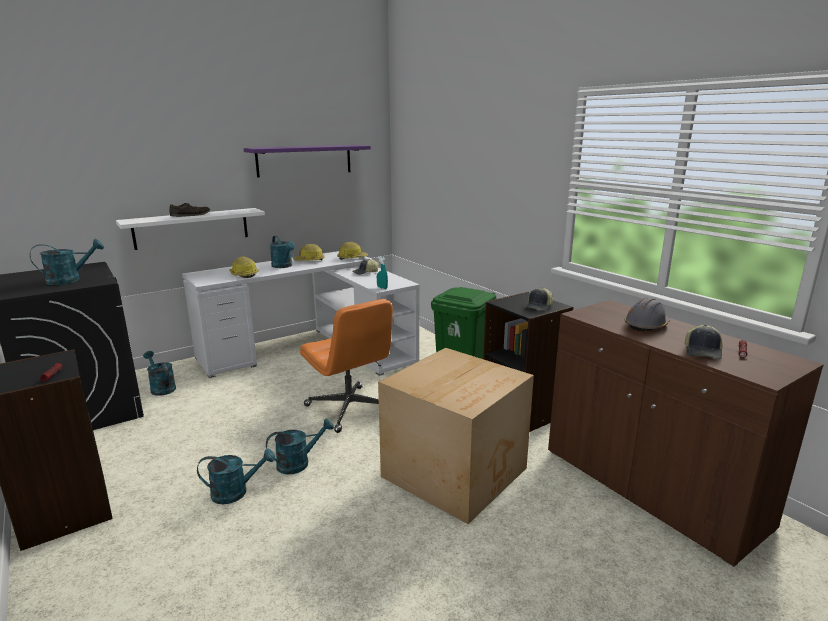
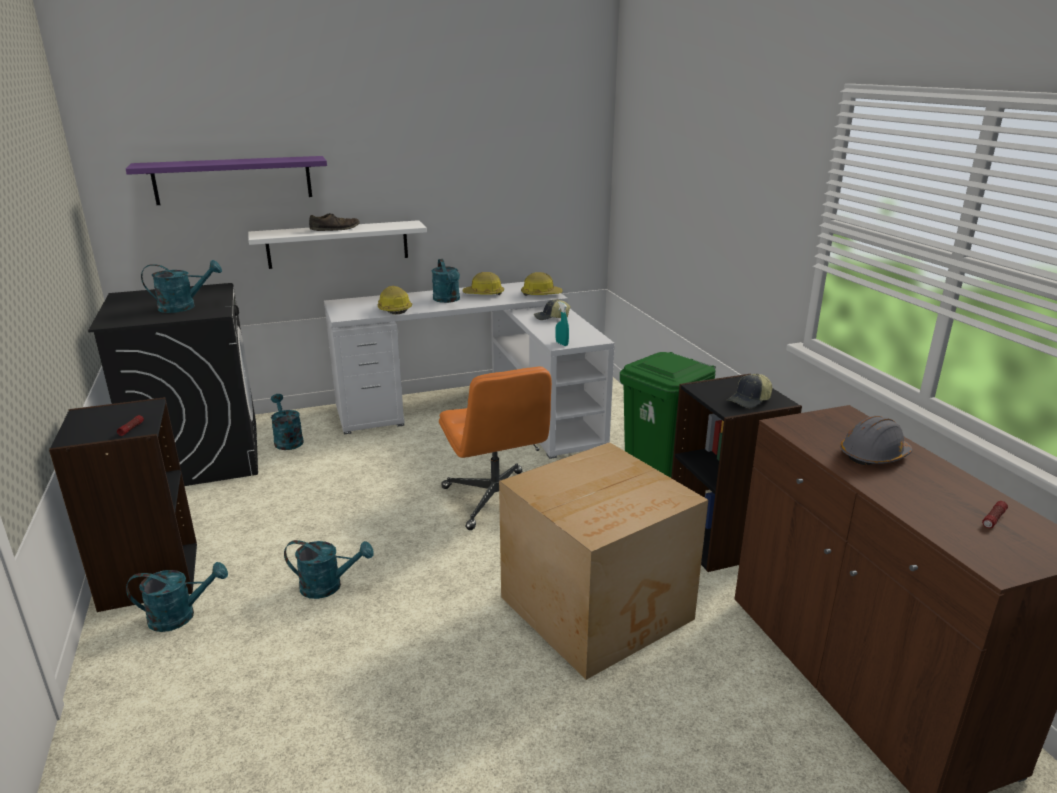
camera: 15 degrees right, 5 degrees up
(299, 463) = (410, 562): turquoise watering can -> turquoise watering can (180, 616)
(304, 160) = (488, 158): purple shelf -> purple shelf (233, 180)
(703, 352) = (931, 510): cap -> none

